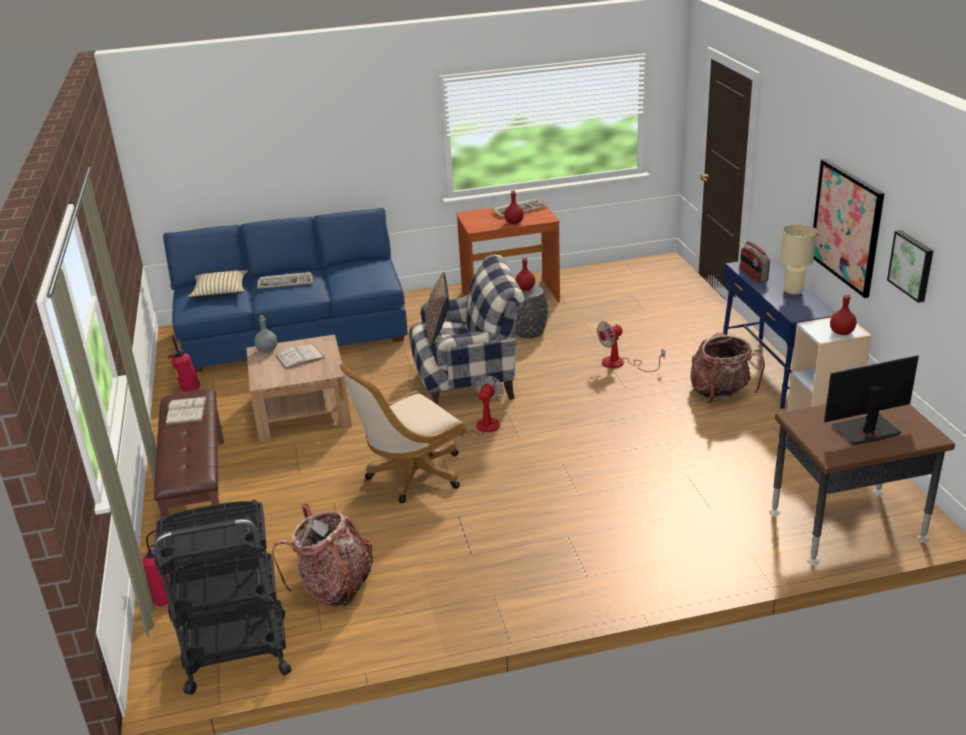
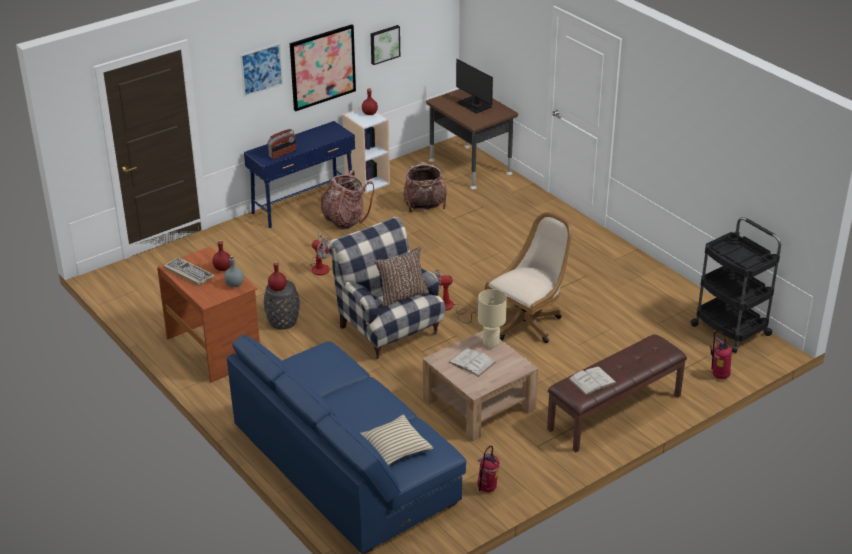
camera: 115 degrees left, 5 degrees up
(267, 350) = (471, 385): grey bottle -> grey bottle (234, 284)
(286, 282) = (356, 409): keyboard -> none
(334, 587) = (653, 315): backpack -> backpack (424, 206)
(410, 476) = (528, 321): office chair -> office chair turned 75 degrees counterclockwise
(793, 292) = (305, 137): beige table lamp -> beige table lamp (490, 344)
(799, 169) = (261, 69): none -> picture

